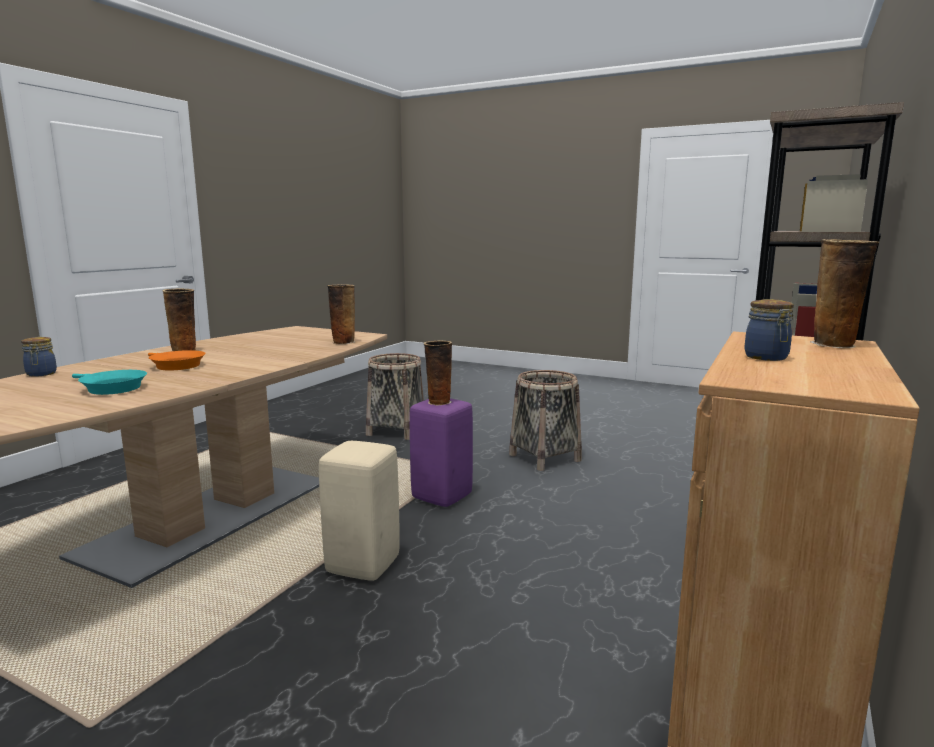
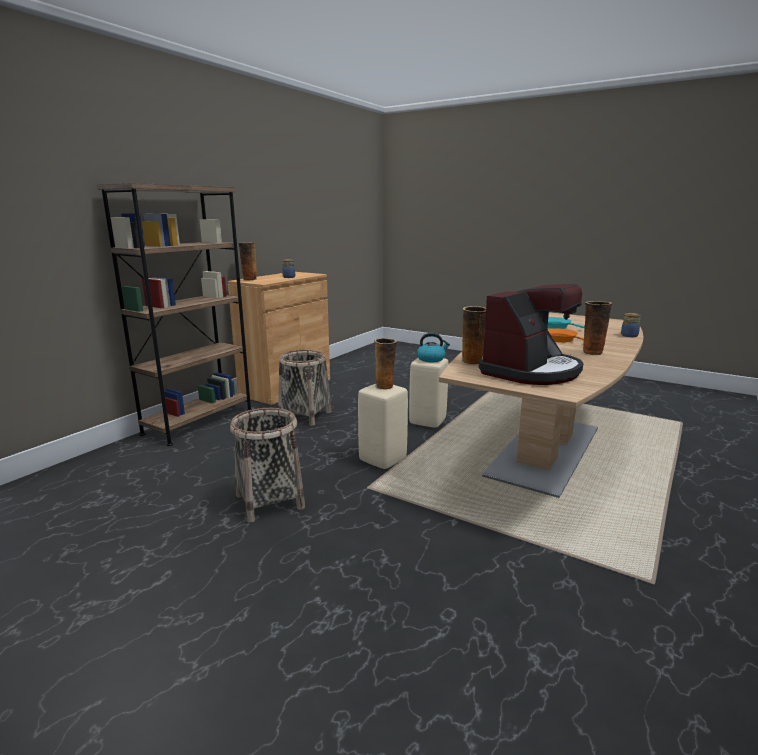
camera: 175 degrees left, 5 degrees up
(295, 337) = (531, 371): none -> coffee machine
(355, 448) = (431, 359): none -> kettle
(396, 430) = (441, 573): basket -> basket (305, 416)
(442, 497) = (382, 459): purple stool -> beige stool

